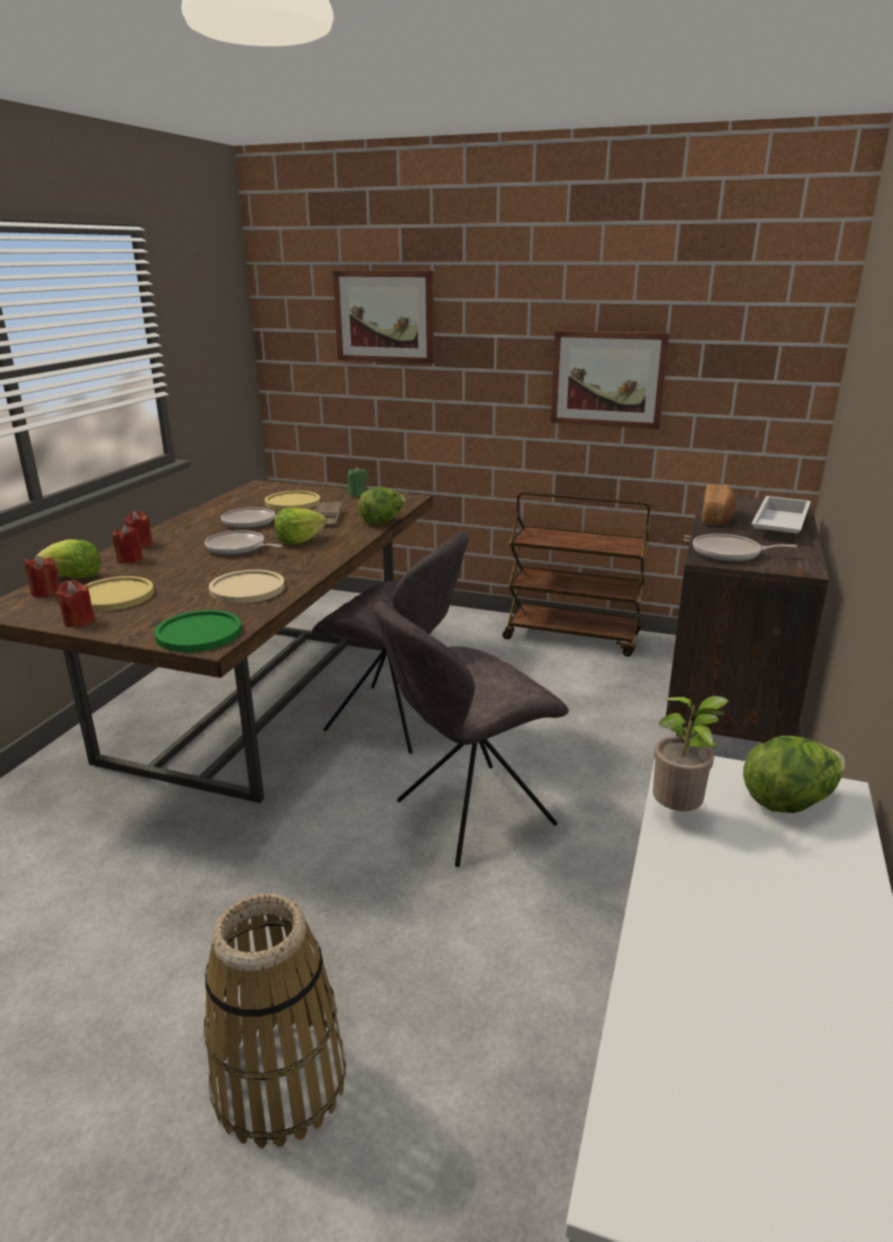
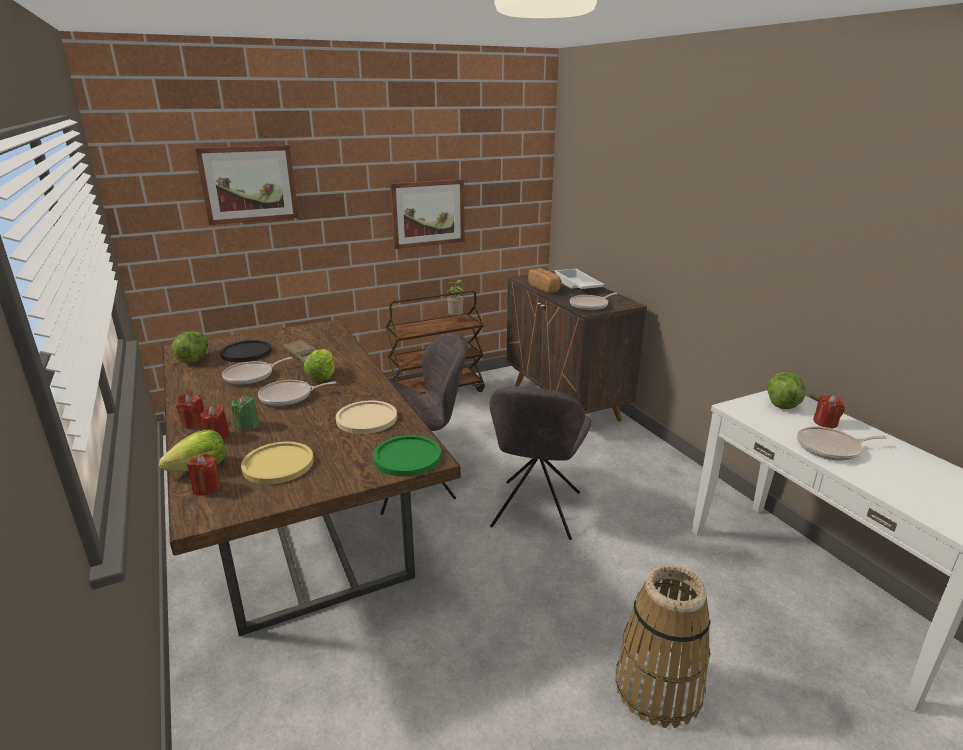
camera: 45 degrees left, 0 degrees up
(79, 621) = (297, 491): red candle -> red candle (825, 423)
(292, 502) = (246, 352): yellow plate -> black plate
(358, 494) = (283, 332): green candle -> green candle (247, 425)
(382, 522) = (349, 345): lettuce -> lettuce (194, 359)
(679, 813) = (768, 425): potted plant -> potted plant (456, 318)
(710, 899) = (831, 448): none -> frying pan

